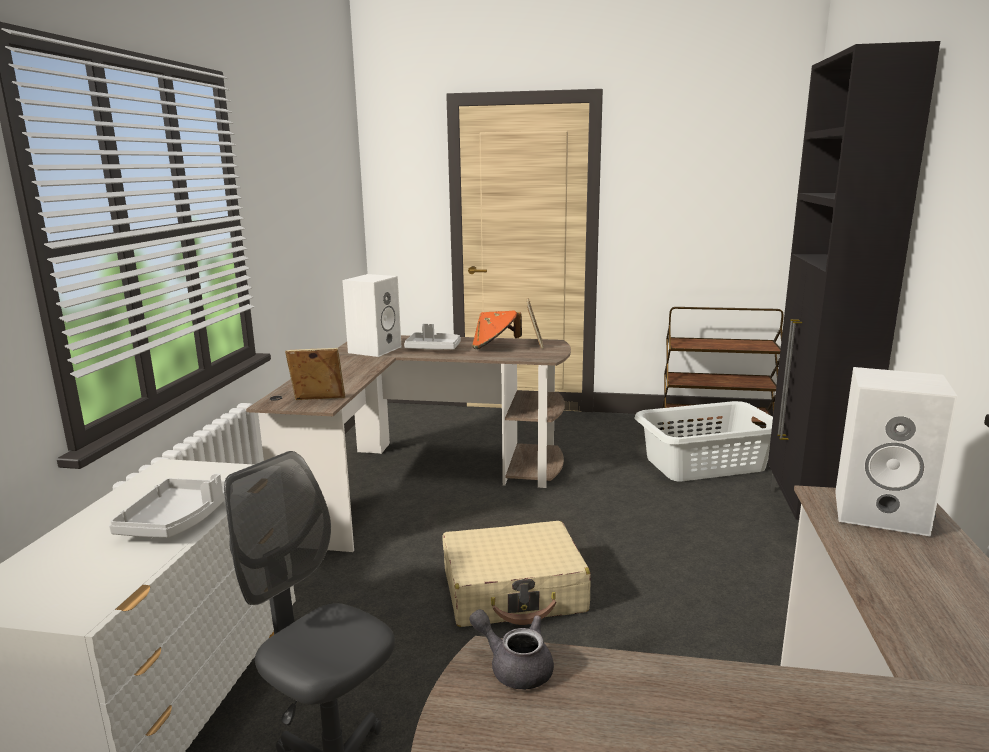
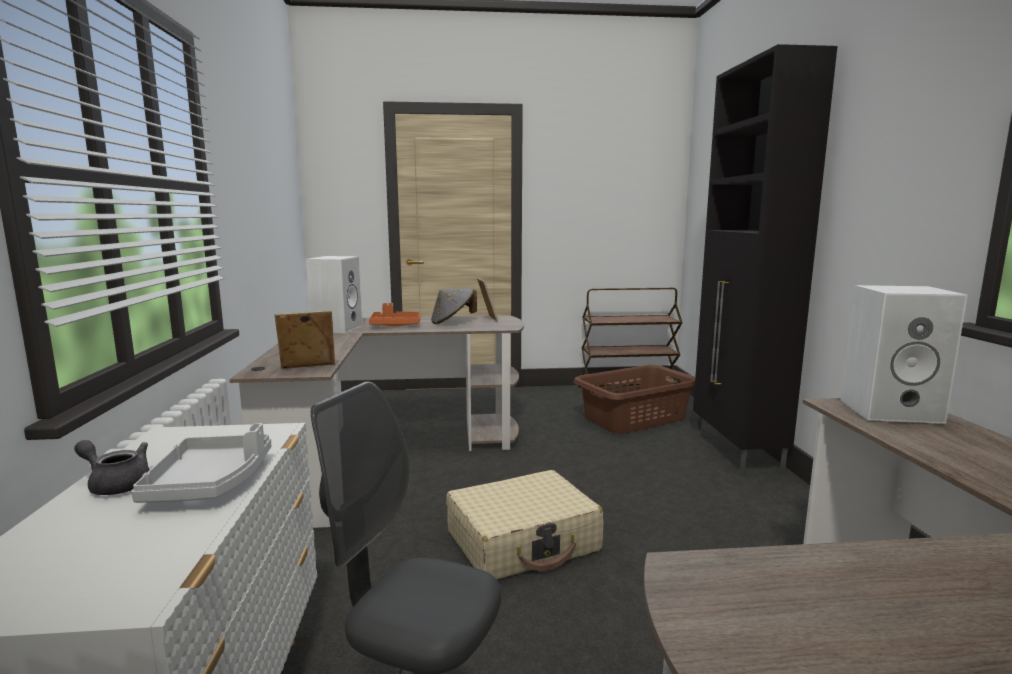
camera: 15 degrees left, 5 degrees down
(433, 348) = (395, 325): grey tray -> orange tray
(495, 346) = (452, 322): orange hat -> grey hat
(515, 666) = (717, 576): grey teapot -> grey teapot (116, 484)
(704, 464) = (633, 418): white laundry basket -> brown laundry basket

